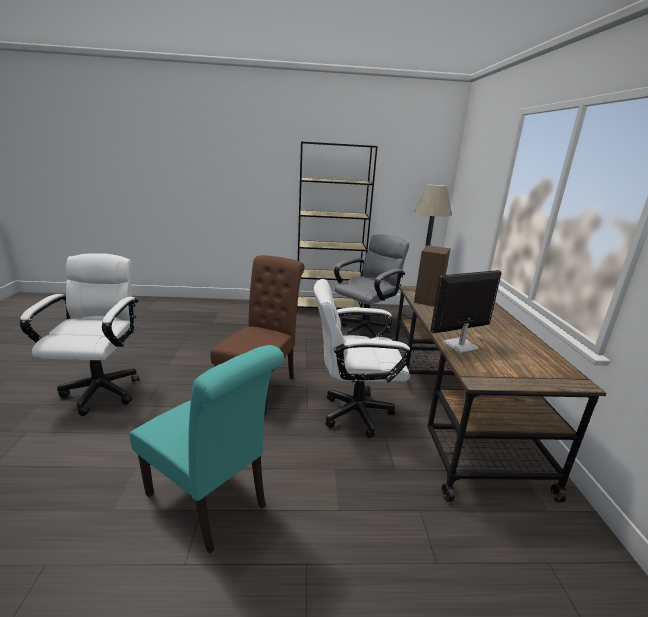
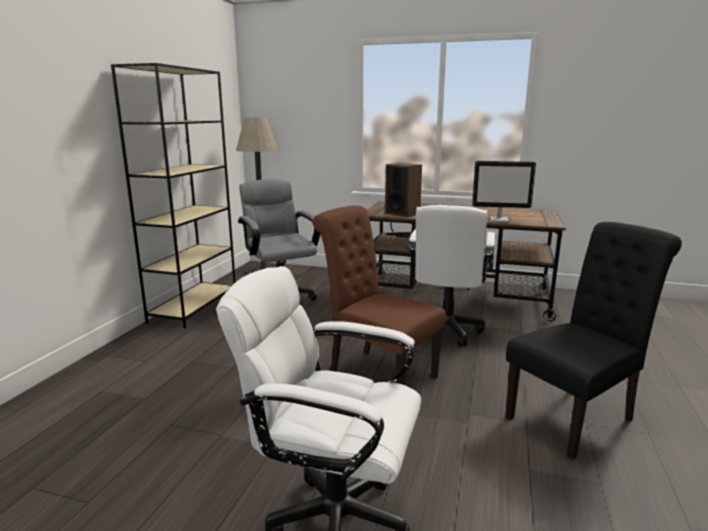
camera: 70 degrees left, 5 degrees down
(211, 503) = (575, 417): turquoise chair -> black chair
(459, 346) = (499, 220): monitor -> monitor turned 75 degrees counterclockwise

